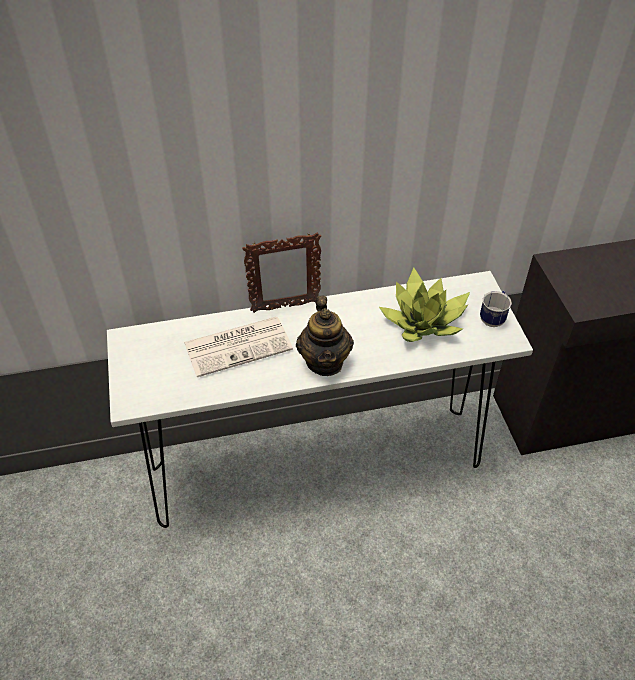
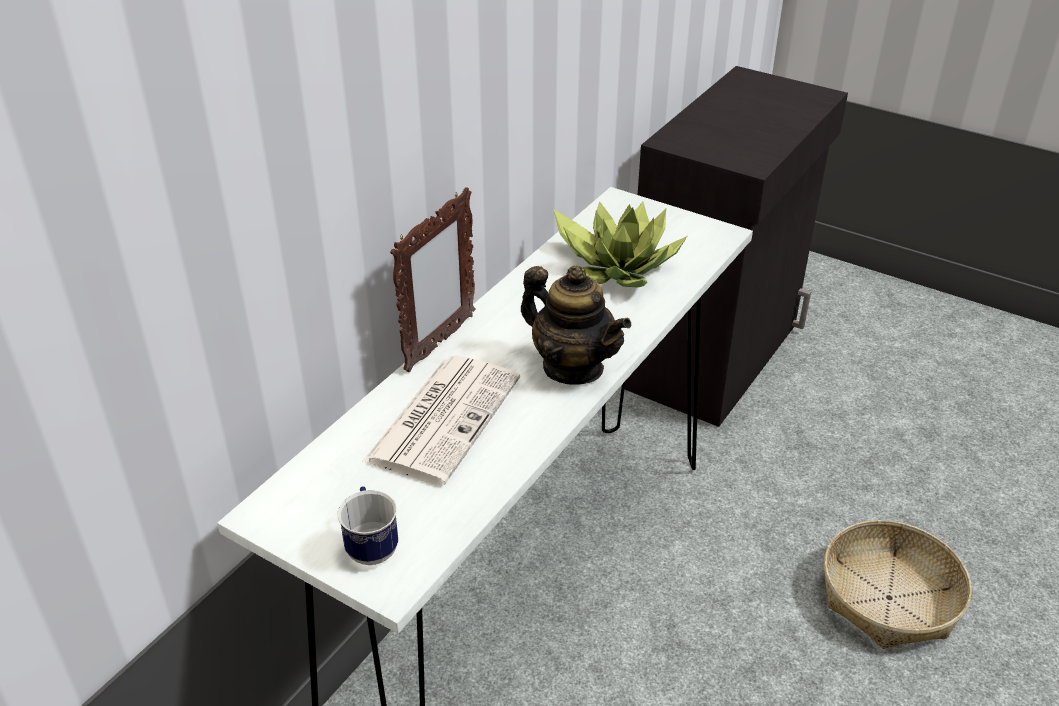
camera: 45 degrees left, 10 degrees down
(493, 318) = (678, 225): mug -> mug (371, 545)
(497, 619) = (889, 597): none -> basket

